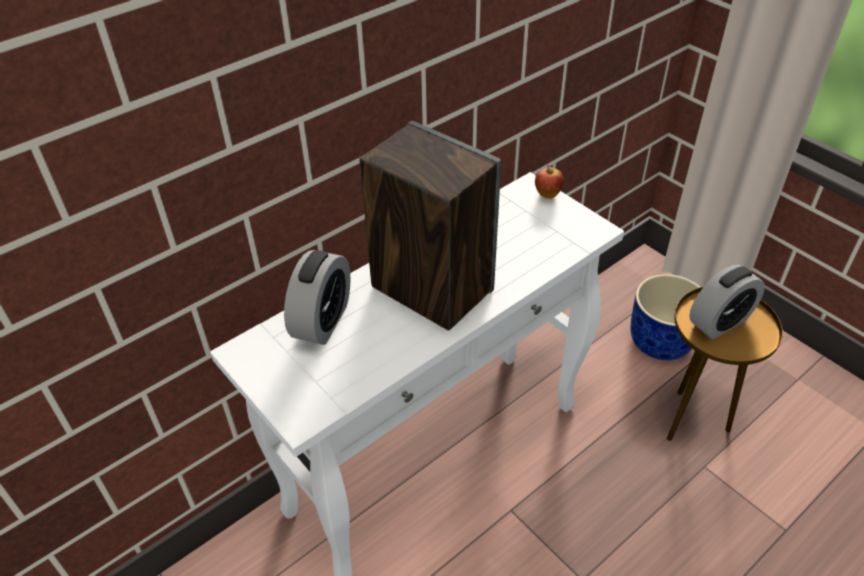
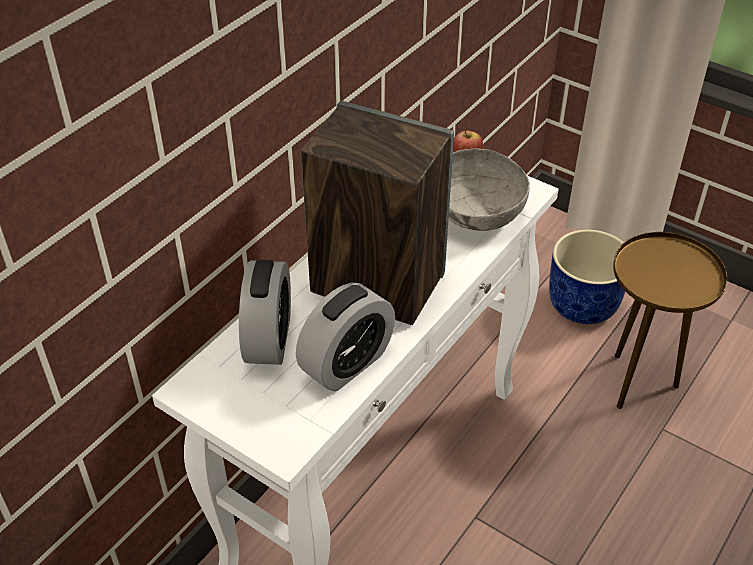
camera: 15 degrees left, 0 degrees up
(541, 240) = (476, 212): none -> grey bowl
(719, 322) = (661, 270): alarm clock -> alarm clock (347, 363)

